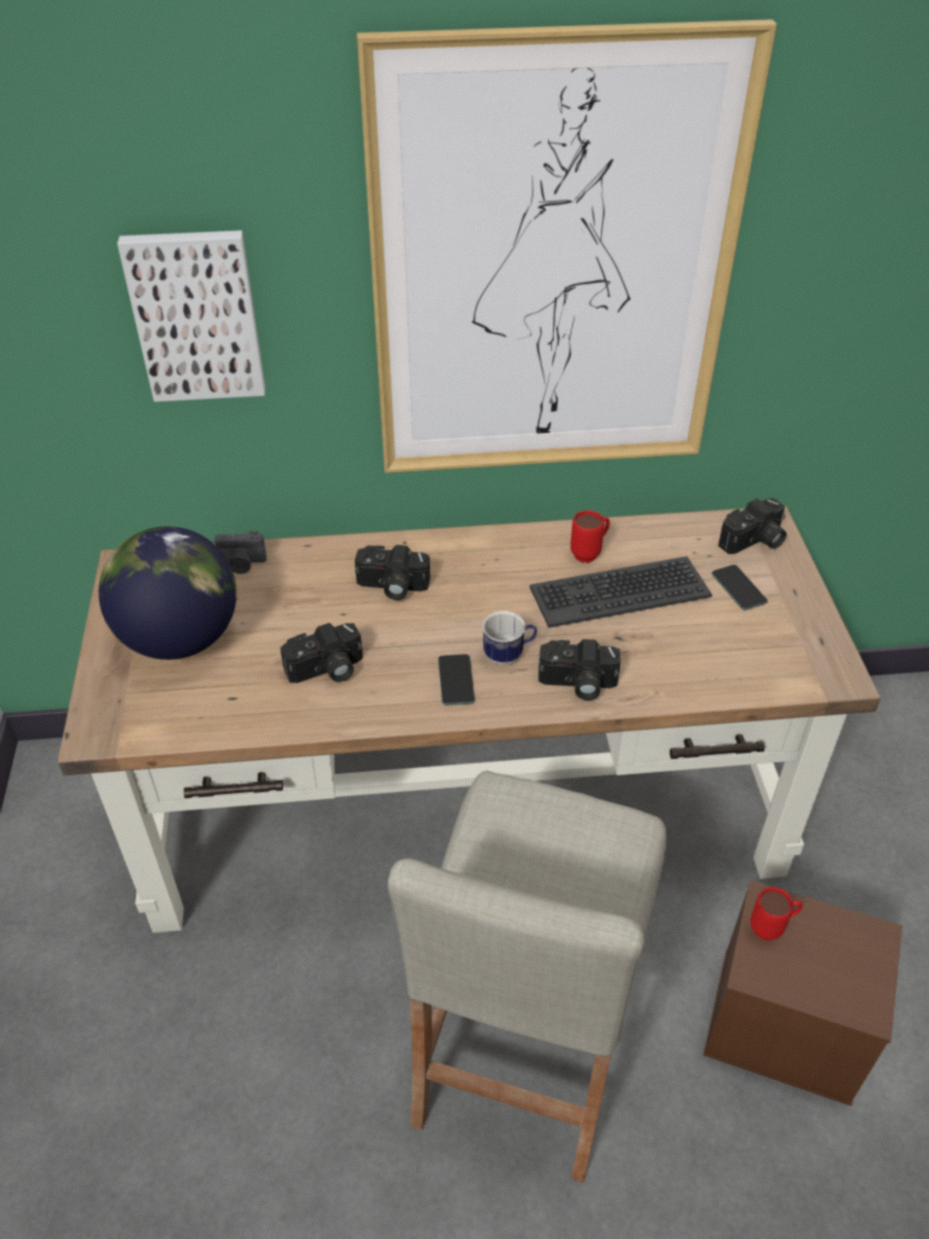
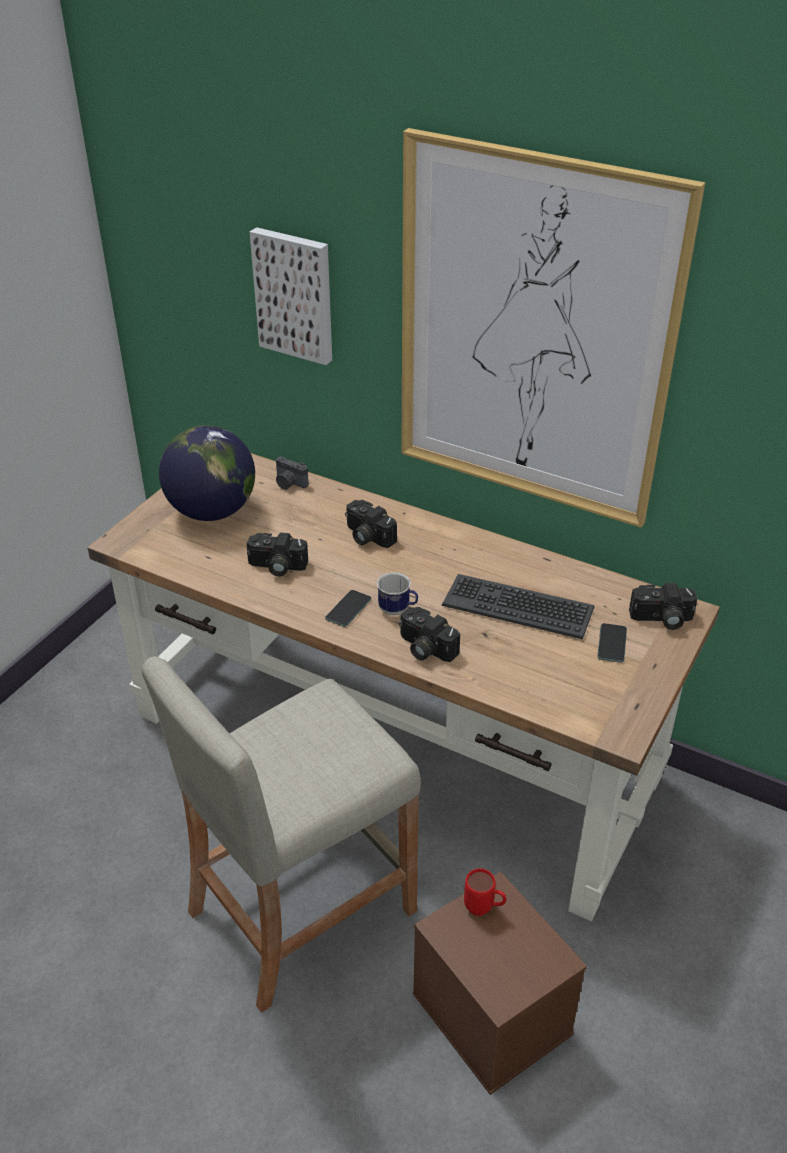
camera: 35 degrees right, 5 degrees down
(590, 553) = (524, 573): red mug -> none

